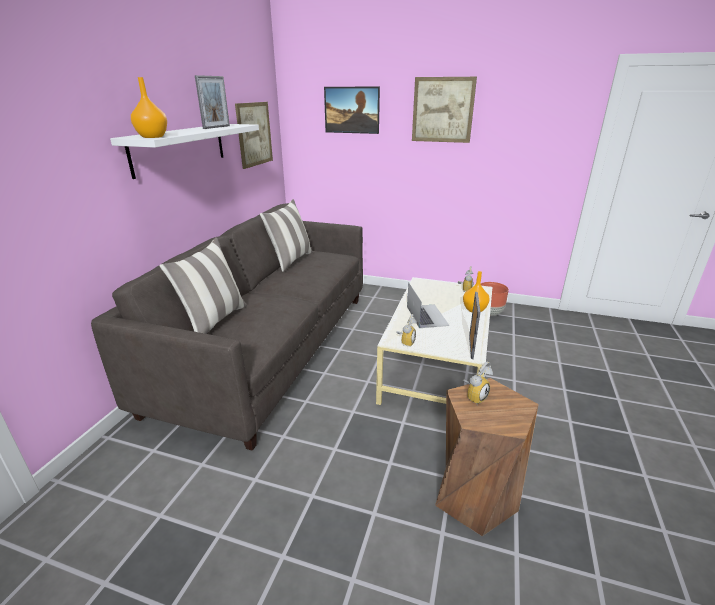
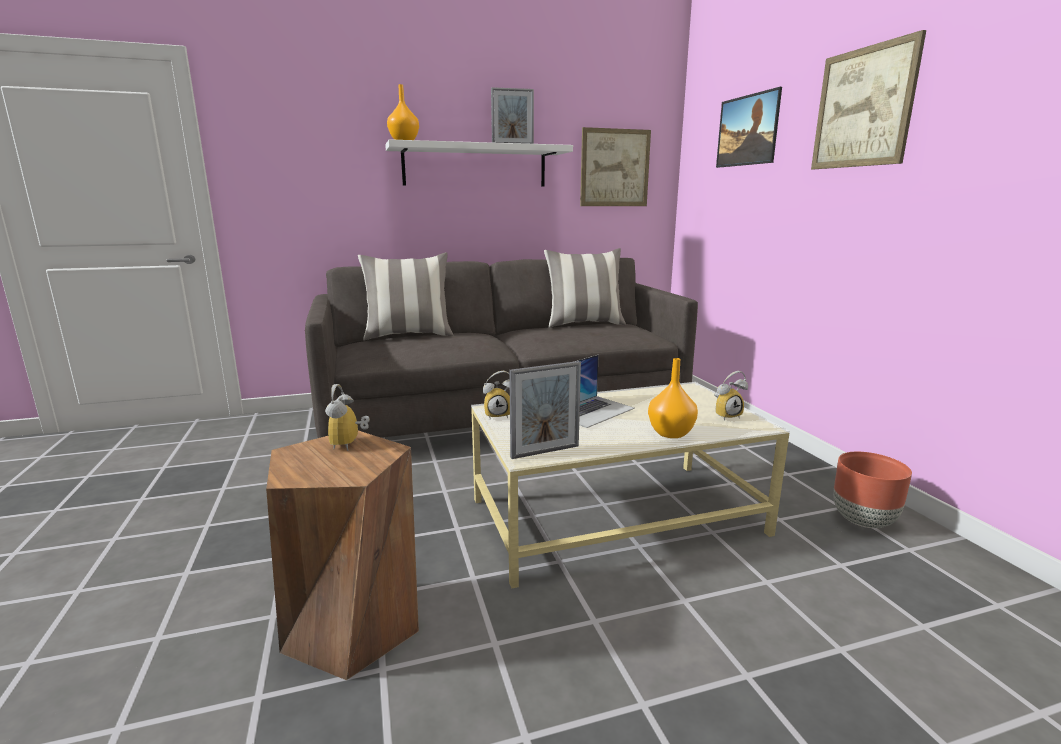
camera: 55 degrees right, 10 degrees down
(474, 396) = (350, 444): alarm clock -> alarm clock turned 75 degrees clockwise

